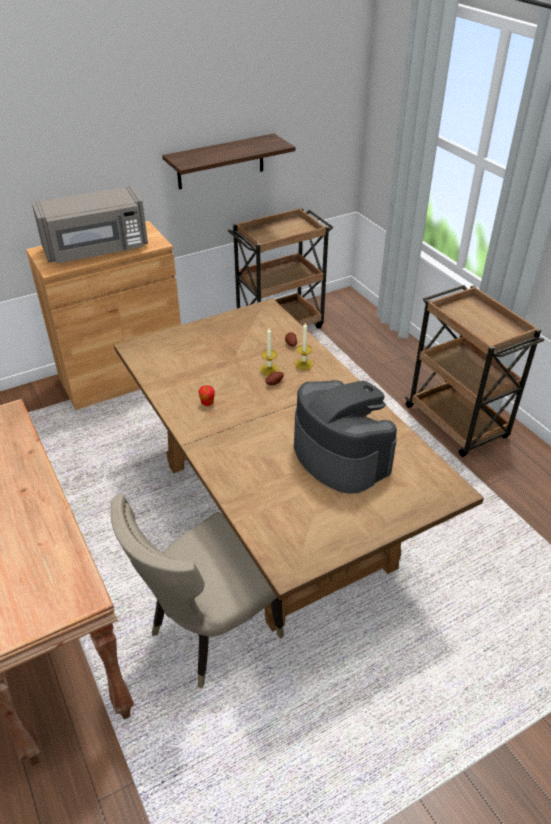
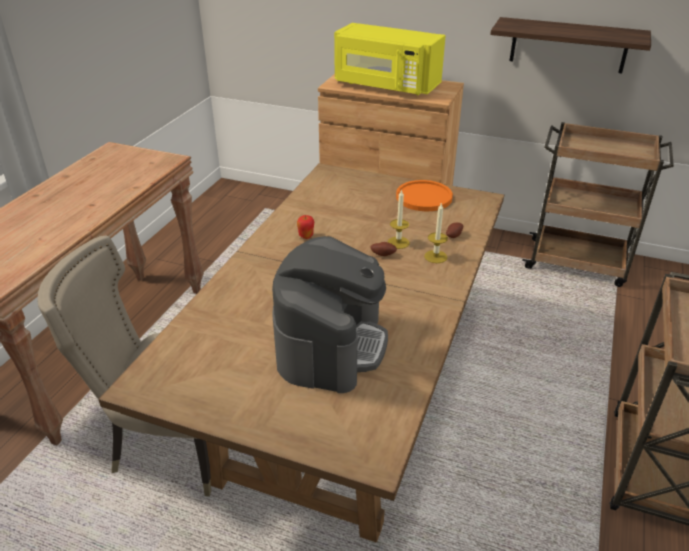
camera: 50 degrees right, 5 degrees down
(96, 250) = (385, 85): grey microwave -> yellow microwave
(231, 328) = (424, 197): none -> orange plate

